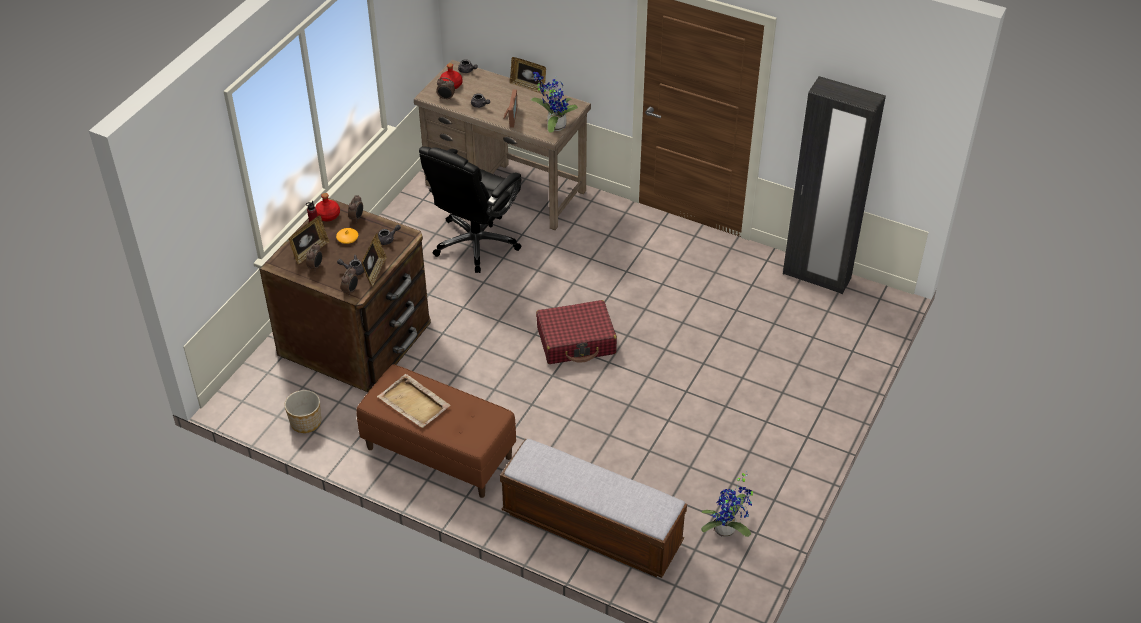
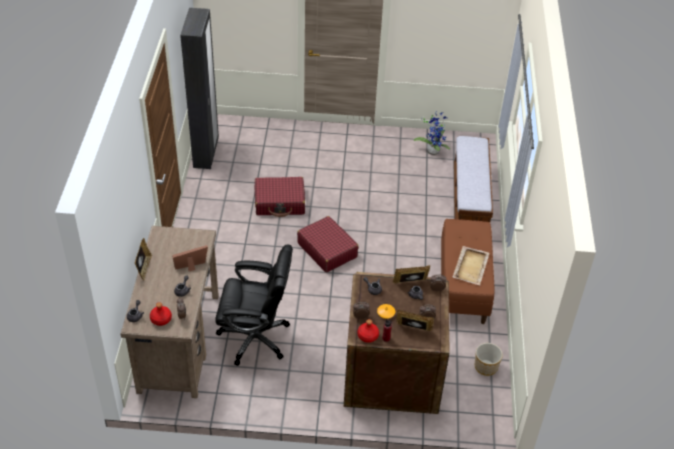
camera: 115 degrees left, 0 degrees up
(554, 126) = (191, 237): potted plant -> none
(686, 321) = (280, 202): none -> red suitcase

